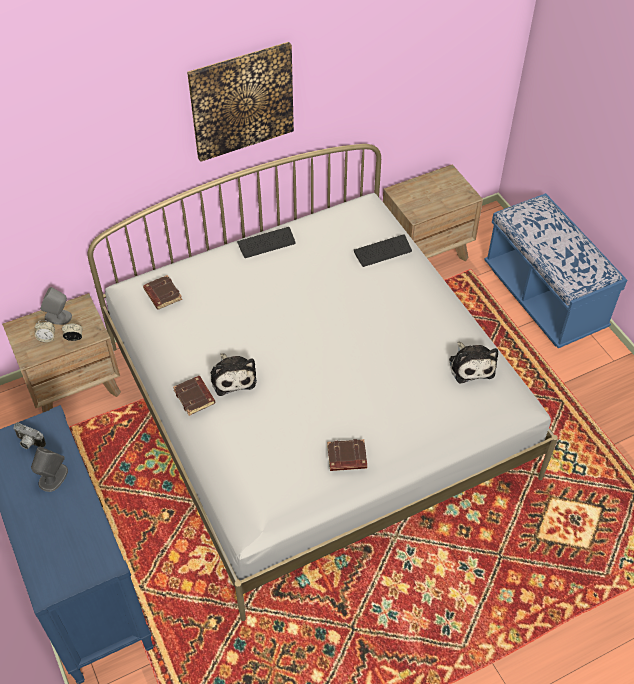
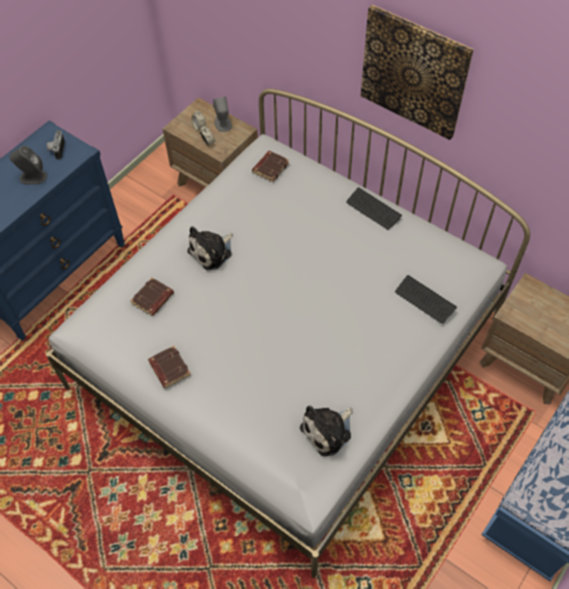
camera: 65 degrees right, 5 degrees up
(195, 397) = (178, 237): brown book -> brown book (153, 299)

